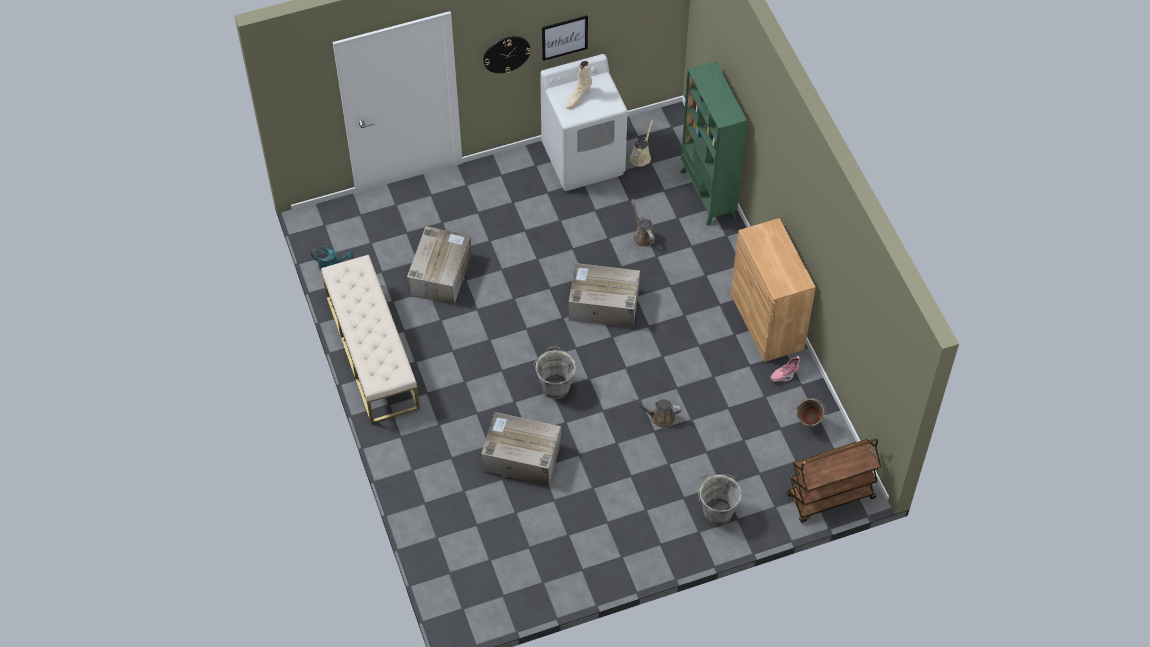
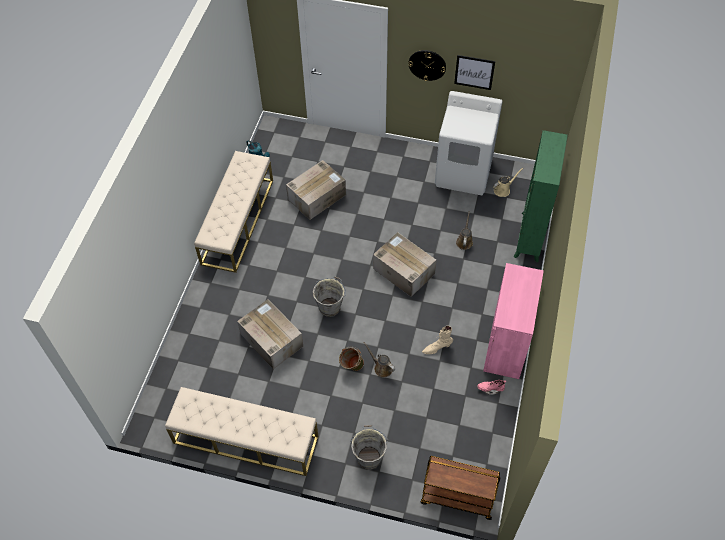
camera: 35 degrees right, 0 degrees up
(578, 98) = (464, 120): beige boot -> beige boot (437, 348)
(579, 571) = (245, 439): none -> beige bench
(767, 321) = (506, 344): brown cabinet -> pink cabinet
(808, 424) = (481, 434): green bucket -> green bucket (351, 367)

